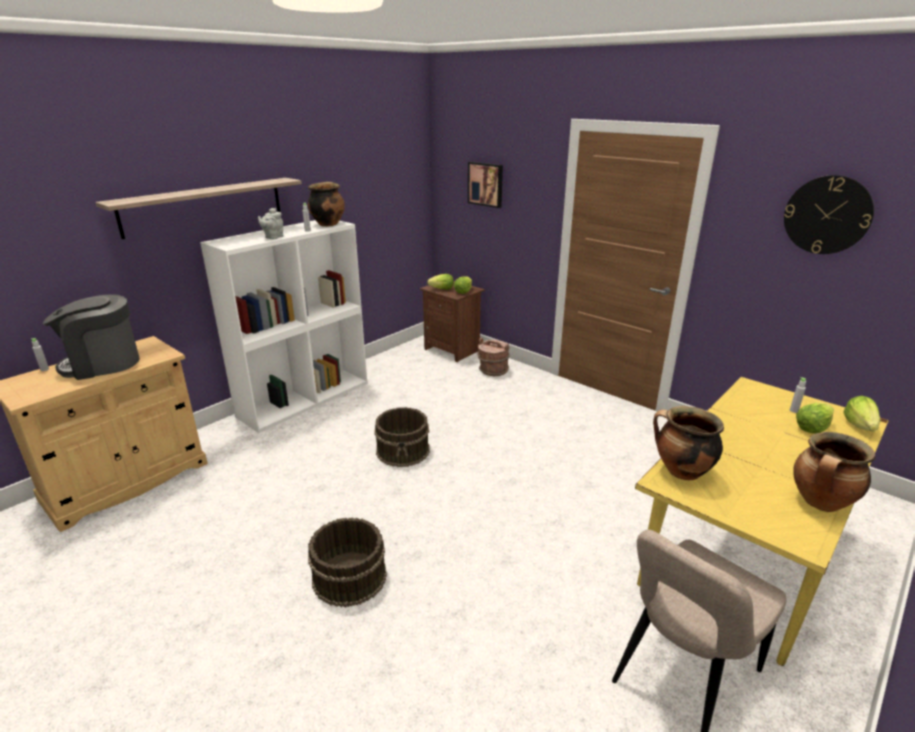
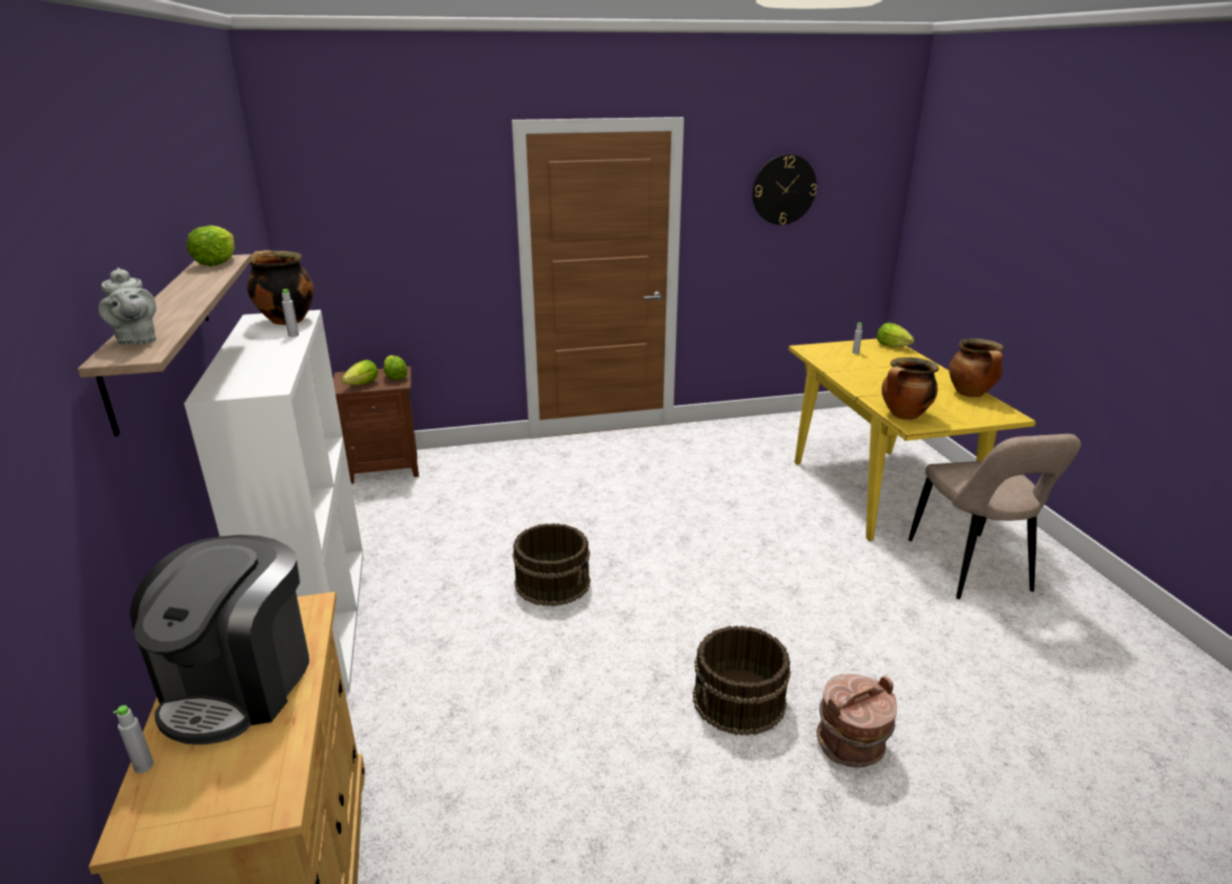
camera: 55 degrees left, 0 degrees up
(273, 237) = (283, 357): grey teapot -> grey teapot (137, 340)
(486, 184) = (385, 220): picture -> none
(493, 370) = (473, 464): brown bucket -> brown bucket (851, 745)
(812, 428) = (883, 358): lettuce -> lettuce (216, 263)

